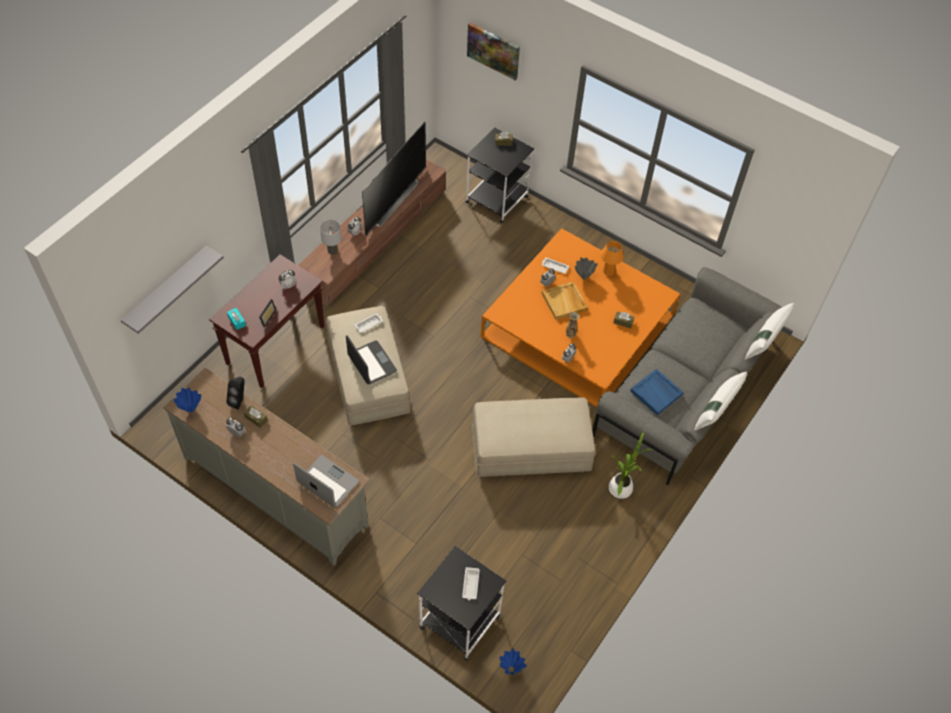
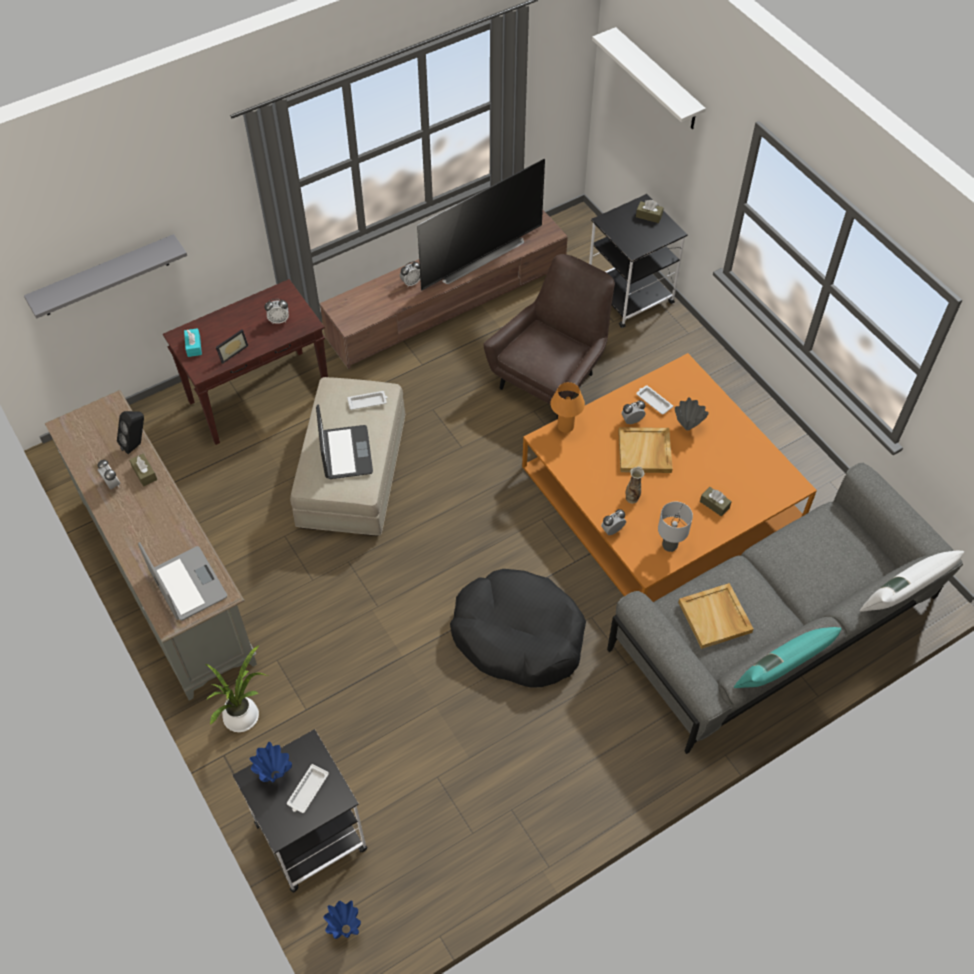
camera: 25 degrees right, 0 degrees up
(190, 409) = (74, 436): blue vase -> blue vase (274, 774)
(332, 251) = (371, 298): white table lamp -> white table lamp (669, 547)
(472, 271) = (551, 379): none -> brown armchair
(493, 50) = (657, 80): picture -> white shelf
(531, 448) = (518, 636): beige ottoman -> black dog bed
(608, 271) = (726, 430): orange table lamp -> orange table lamp (565, 426)
(621, 487) = (619, 733): potted plant -> potted plant (244, 715)
(656, 393) = (715, 617): blue tray -> beige tray
(716, 410) = (781, 670): white pillow -> turquoise pillow

